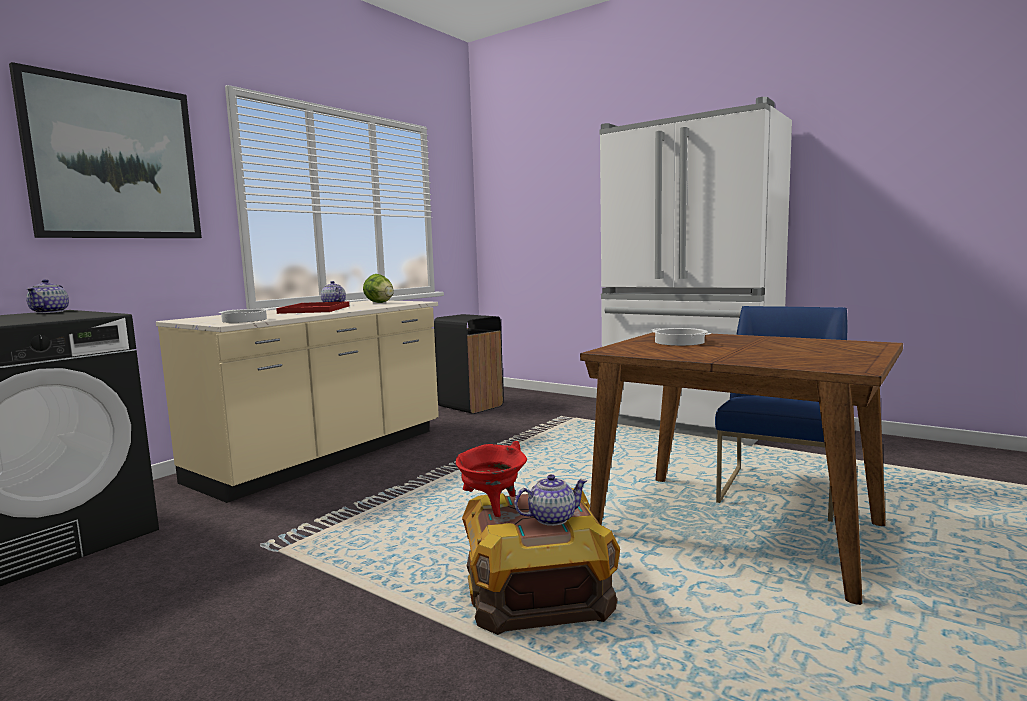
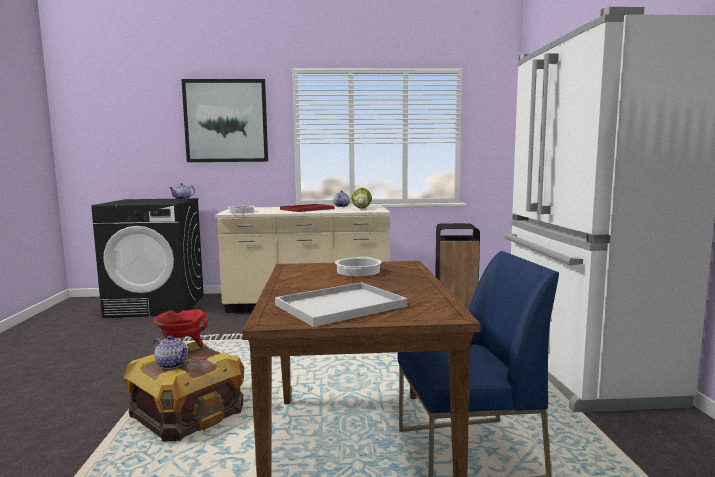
camera: 50 degrees right, 0 degrees up
(819, 355) = (339, 306): none -> white tray

